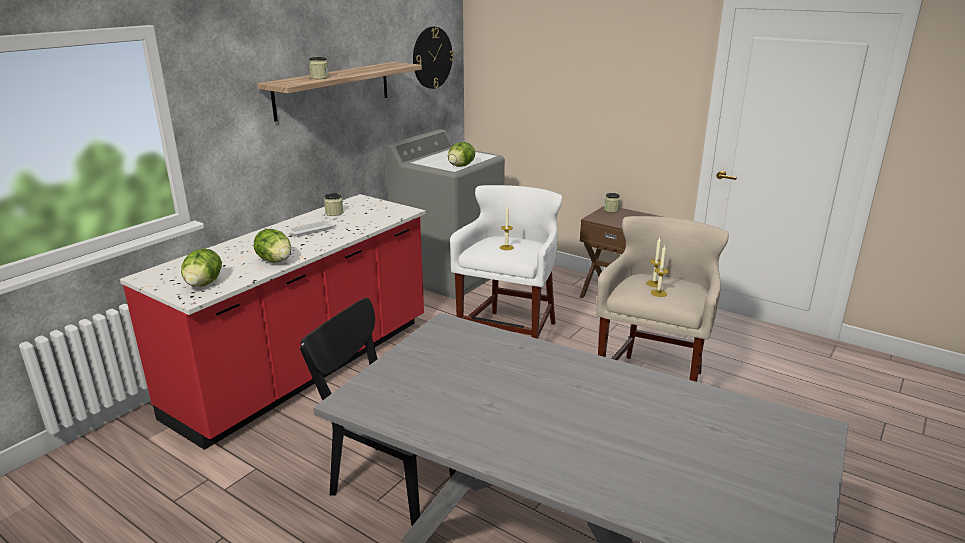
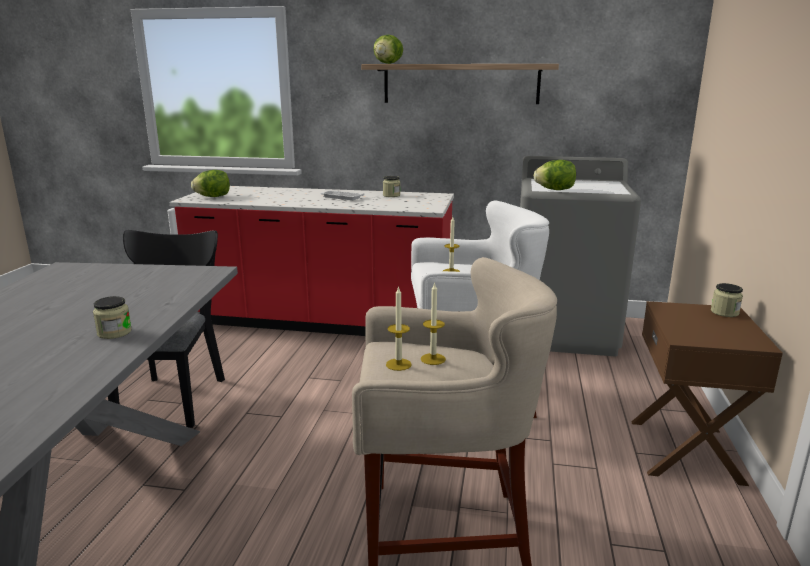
camera: 65 degrees right, 5 degrees down
(275, 261) = (268, 201): lettuce -> lettuce (387, 63)
(319, 78) = (419, 63): jar -> jar (114, 332)
(432, 57) = (630, 67): wall clock -> none

